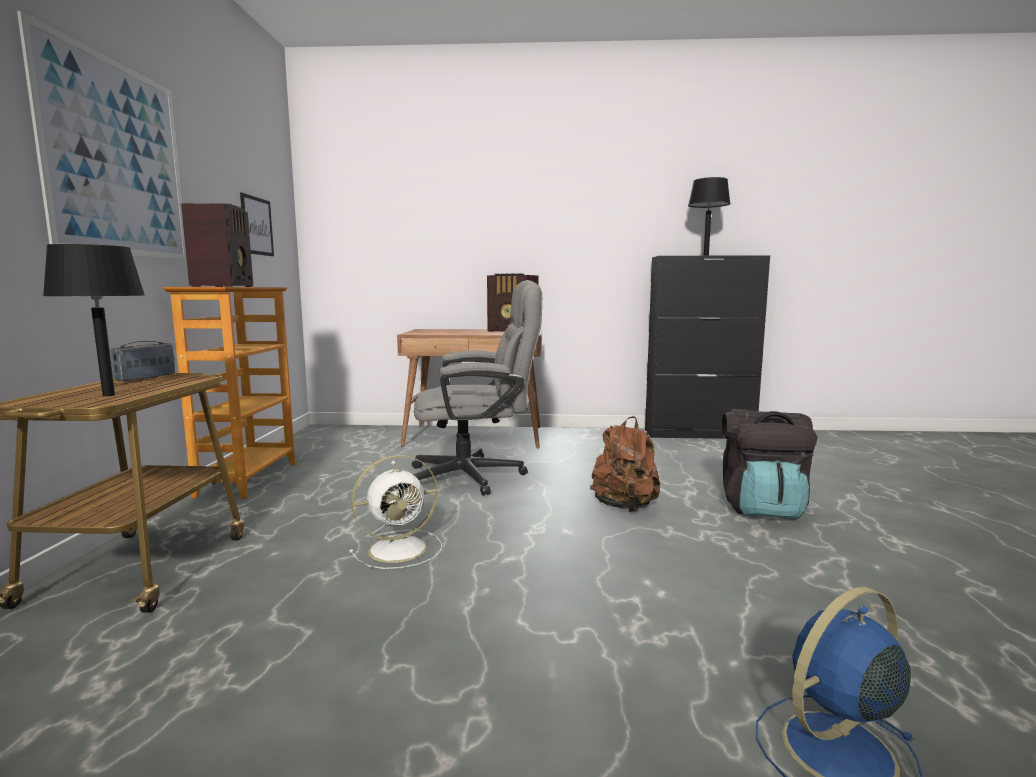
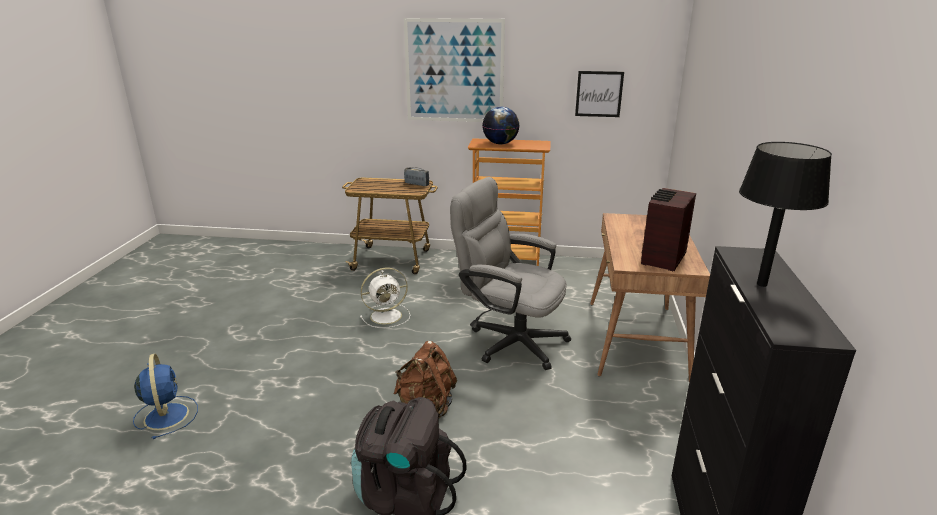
camera: 95 degrees right, 15 degrees up
(108, 395) = (374, 187): black table lamp -> none
(225, 286) = (500, 143): radio -> globe
(400, 549) = (387, 316): white fan -> white fan turned 90 degrees counterclockwise
(477, 476) = (509, 340): grey office chair -> grey office chair turned 120 degrees clockwise

